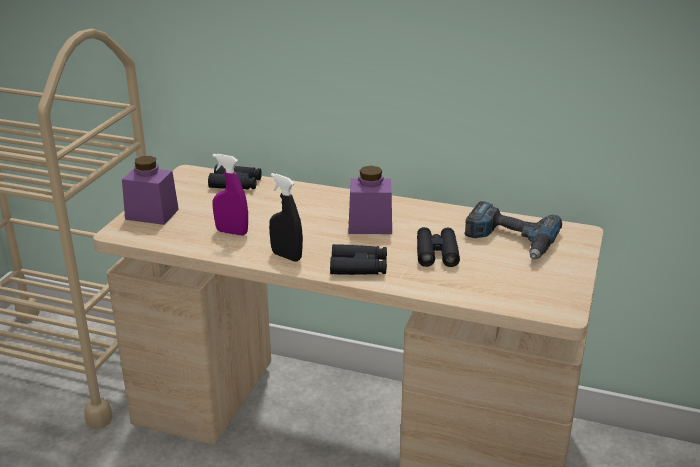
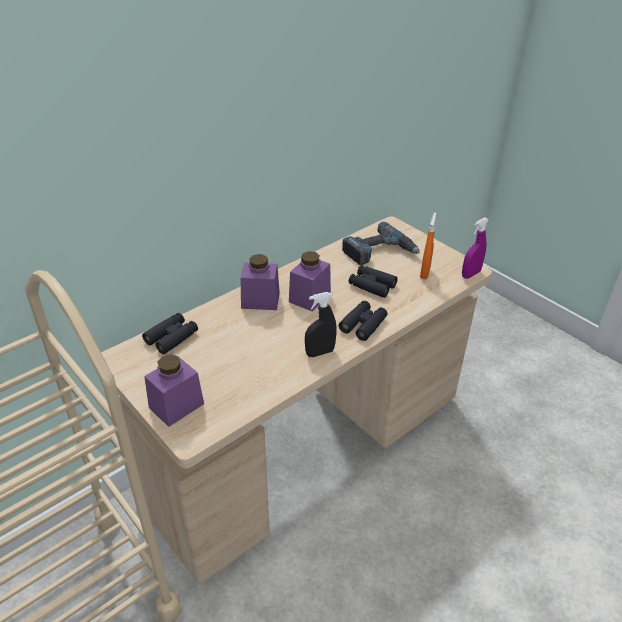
camera: 60 degrees left, 10 degrees up
(232, 232) = (256, 368): purple spray bottle -> purple spray bottle (470, 274)
(334, 203) = (260, 300): none -> purple jar
(508, 279) = (425, 273): none -> orange spray bottle

